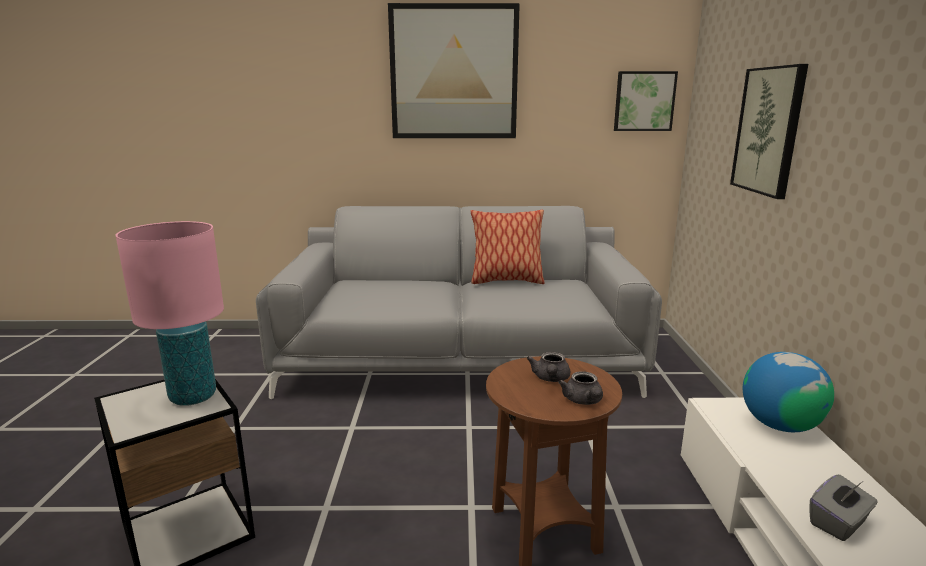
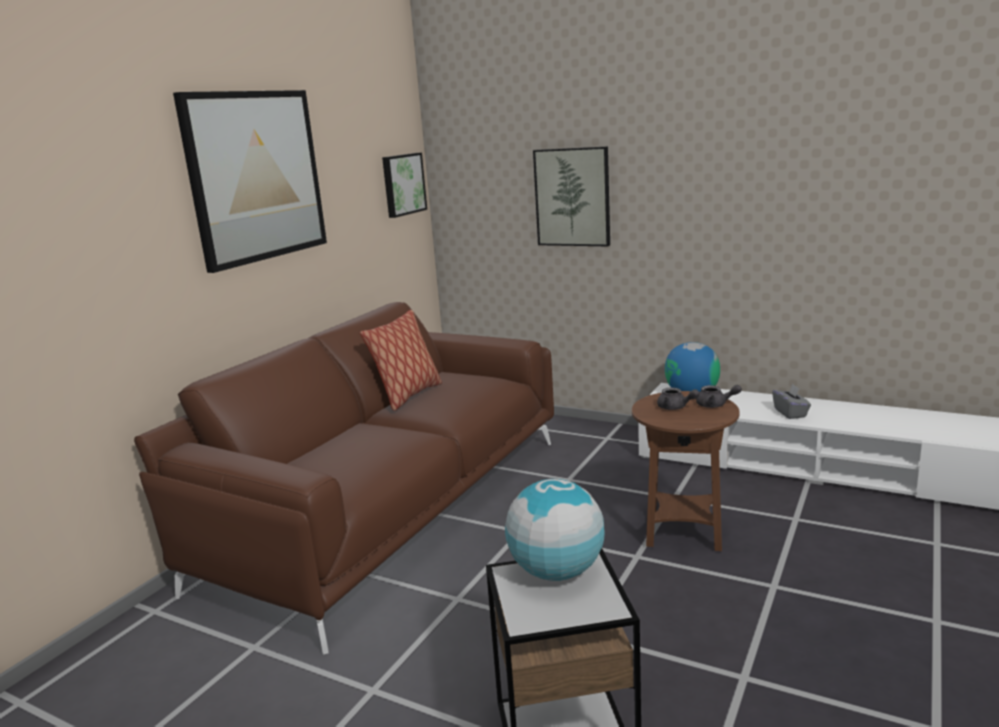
camera: 60 degrees left, 0 degrees up
(193, 396) = (556, 572): pink table lamp -> globe
(460, 360) = (389, 507): grey sofa -> brown sofa

